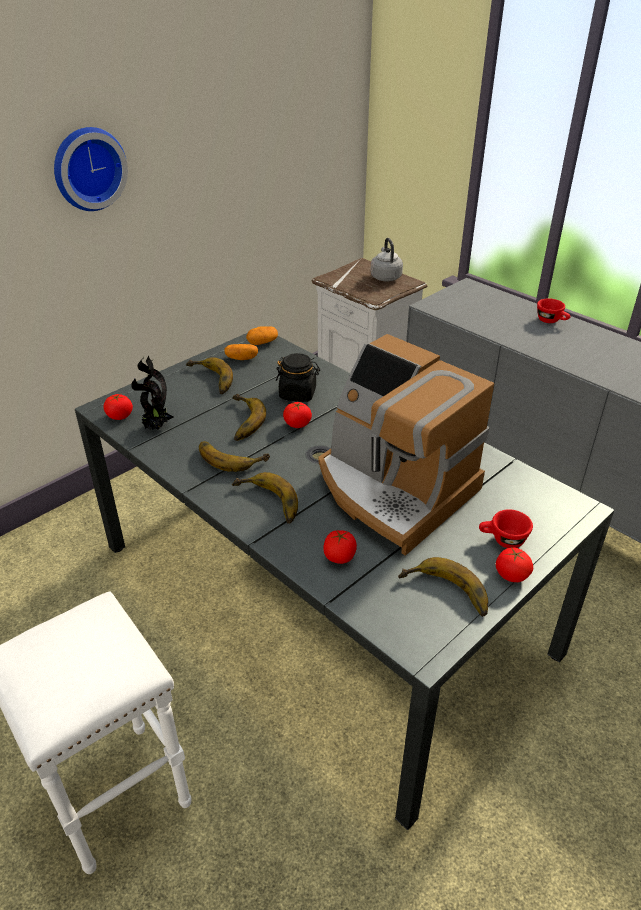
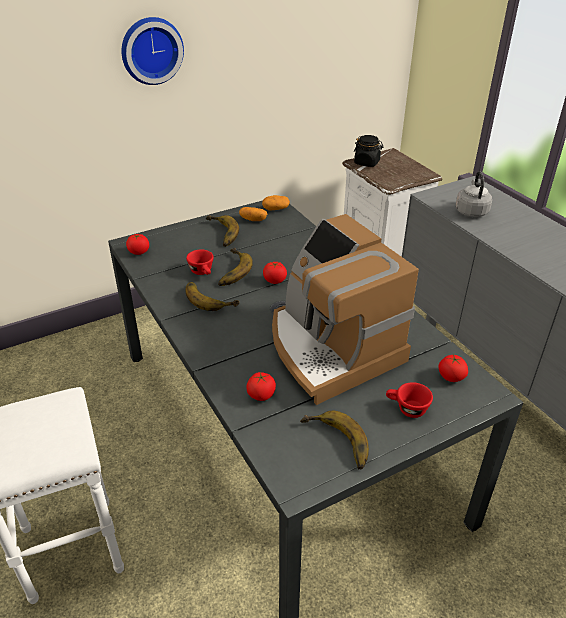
camera: 15 degrees right, 0 degrees up
(156, 427) = (162, 265): potted plant -> none
(266, 503) = (221, 341): banana -> none
(298, 394) = (286, 255): black jar -> black jar (367, 163)
(385, 277) = (407, 167): grey kettle -> grey kettle (471, 211)
(511, 575) = (401, 440): tomato -> tomato (451, 377)
(551, 321) = (536, 224): red cup -> red cup (203, 272)

